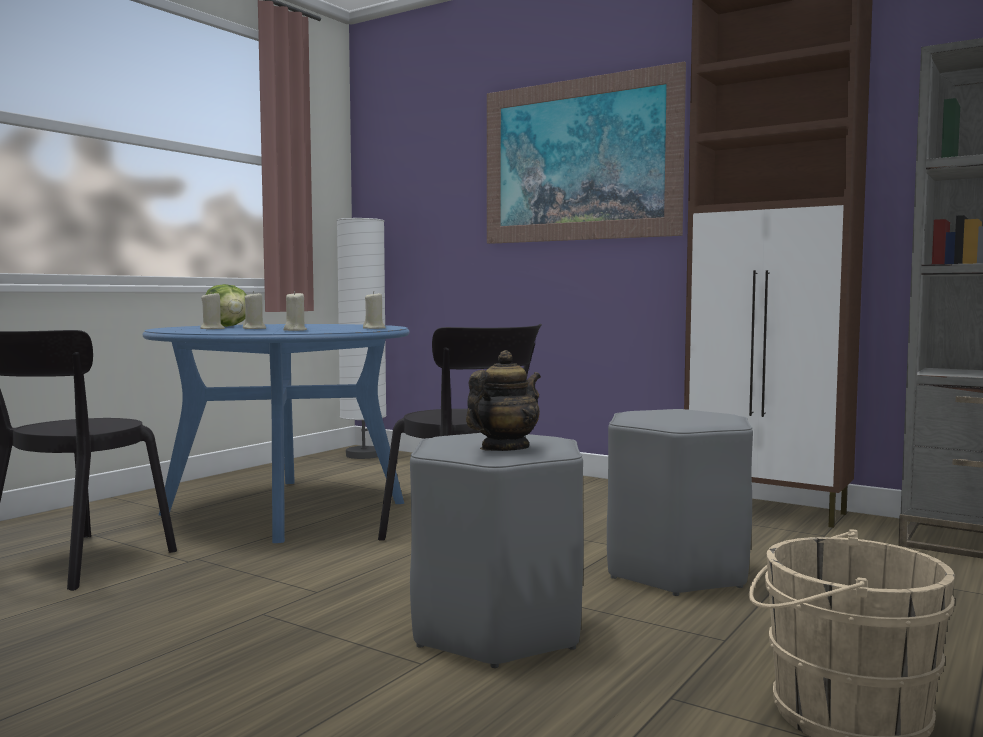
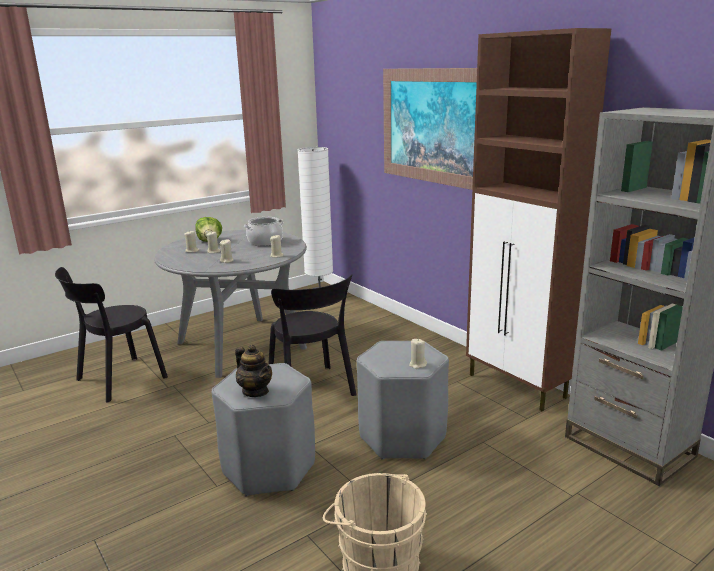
camera: 20 degrees right, 15 degrees up
(284, 508) = (241, 345): blue dining table -> grey dining table
(329, 326) = (265, 242): none -> cooking pot
(504, 449) = (255, 391): teapot -> teapot turned 75 degrees clockwise
(718, 420) = (417, 365): none -> beige candle

